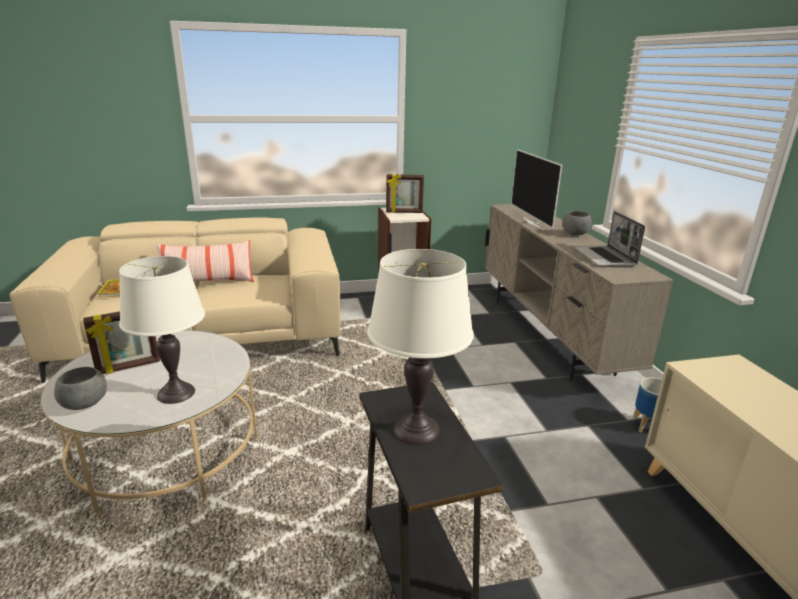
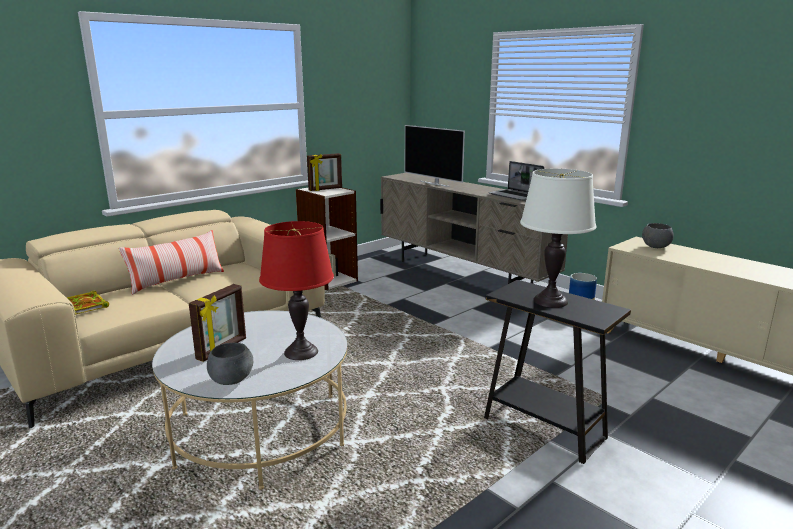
camera: 30 degrees left, 5 degrees down
(176, 393) = (301, 352): white table lamp -> red table lamp
(574, 234) = (473, 186): grey bowl -> grey bowl (655, 247)

